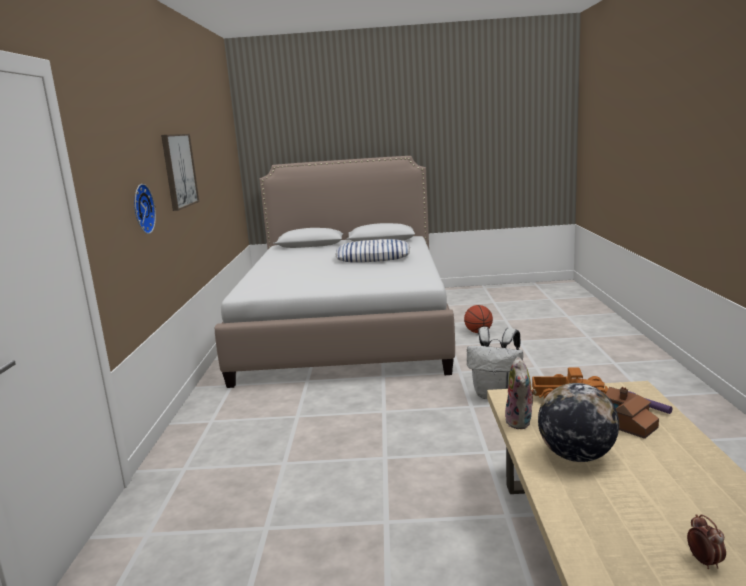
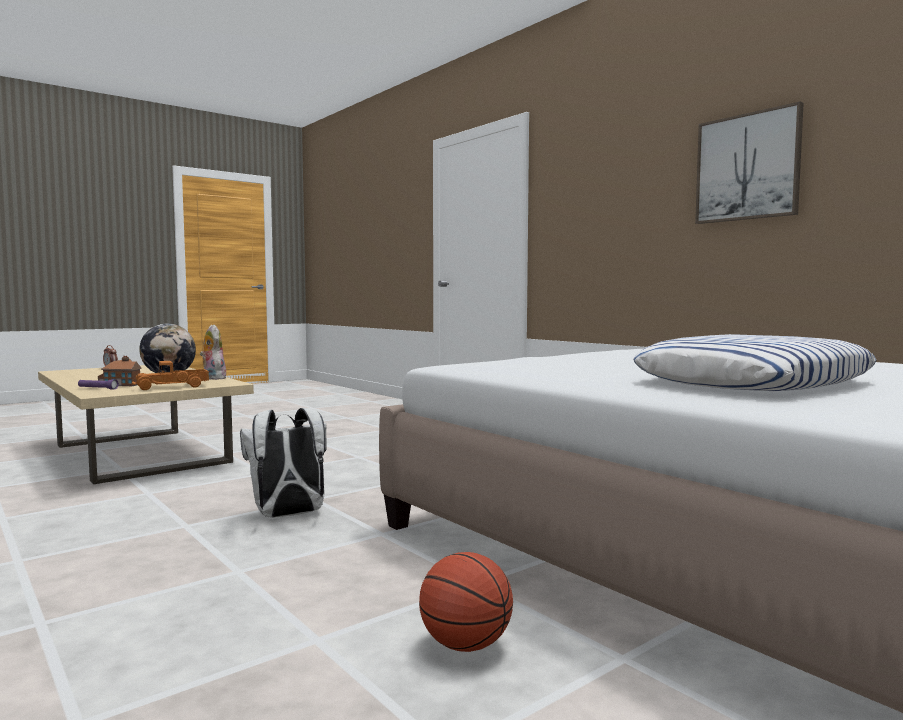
camera: 140 degrees right, 10 degrees down
(141, 209) = (616, 217): wall clock -> none

